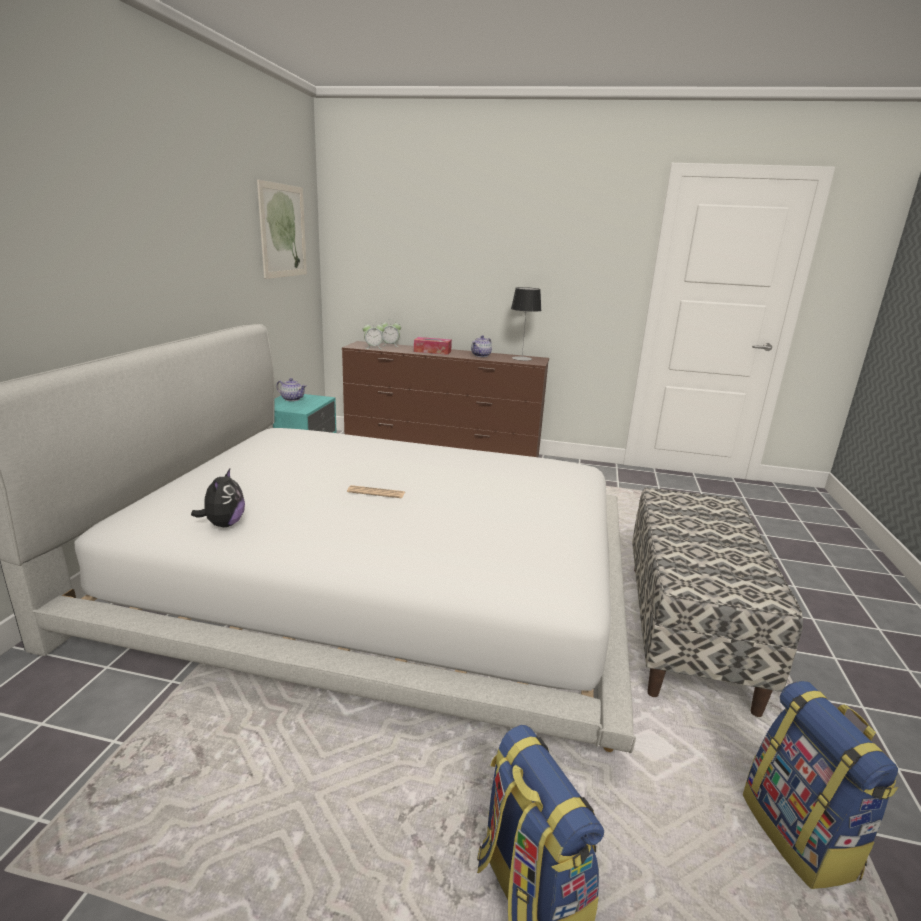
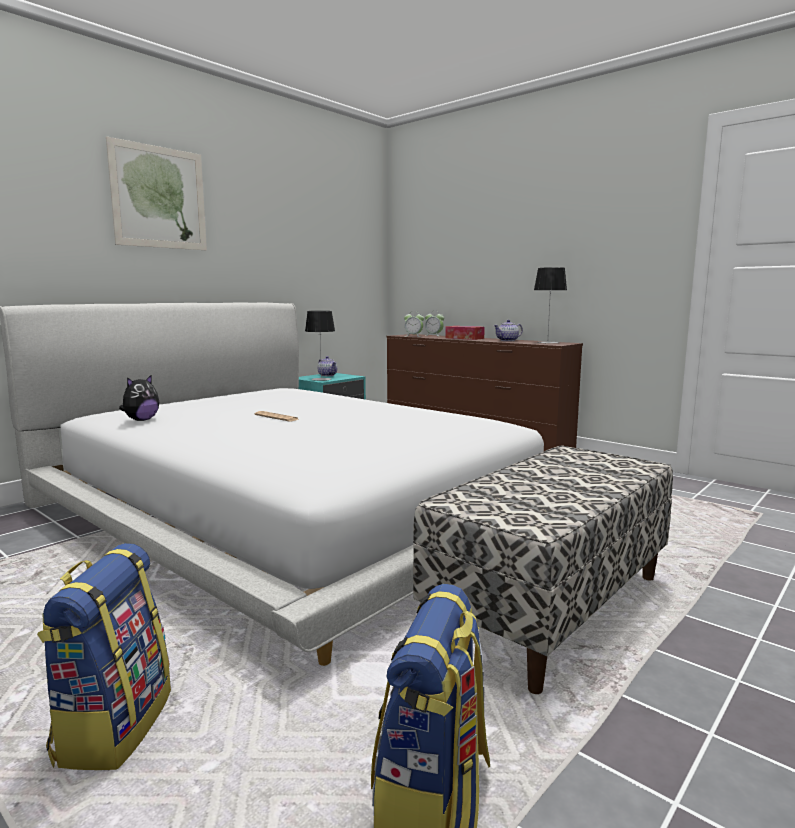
camera: 30 degrees right, 10 degrees down
(283, 231) = (339, 234): picture -> picture (159, 197)
(297, 408) = (321, 379): none -> table lamp

